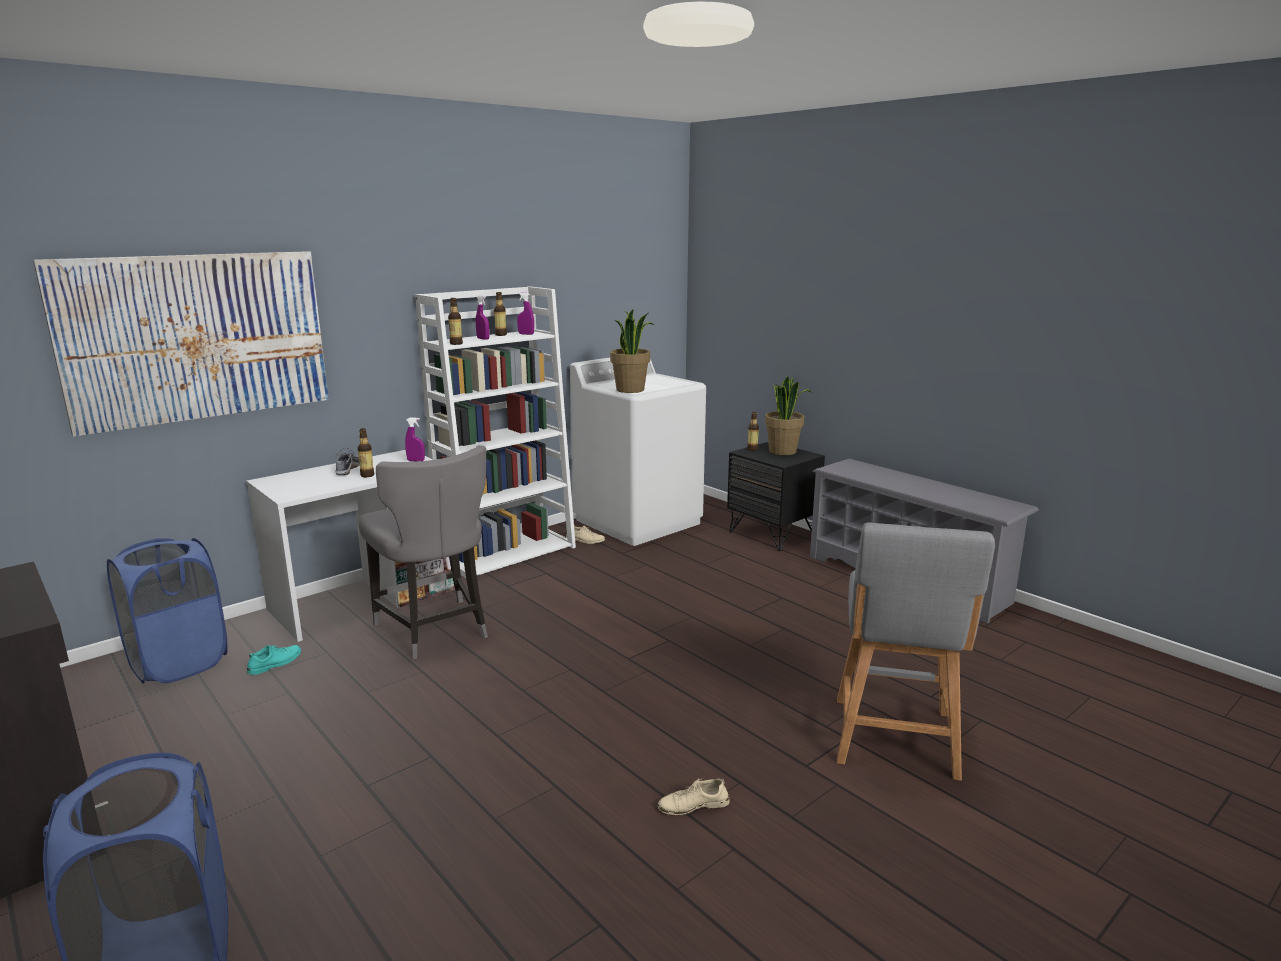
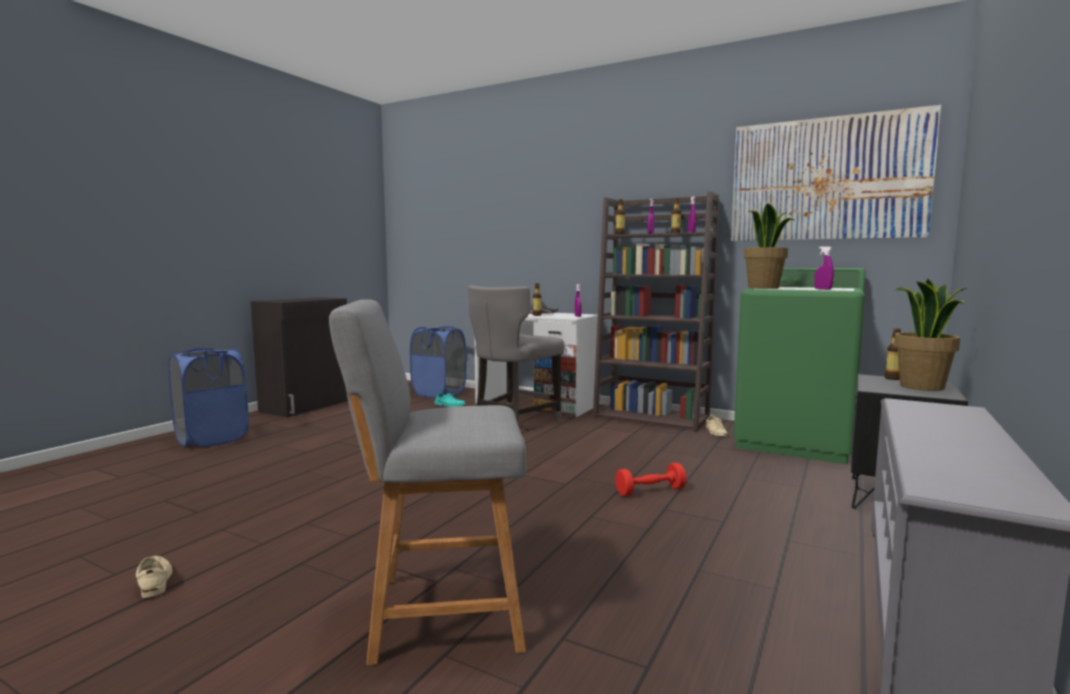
camera: 70 degrees right, 10 degrees down
(197, 337) = (494, 224): picture -> picture (827, 179)
(508, 553) = (652, 418): white bookcase -> brown bookcase
(638, 521) = (795, 442): white washing machine -> green washing machine
(671, 384) = (823, 289): none -> purple spray bottle
(693, 805) = (318, 523): beige shoe -> beige shoe (155, 580)
(710, 608) = (650, 491): none -> red dumbbell

